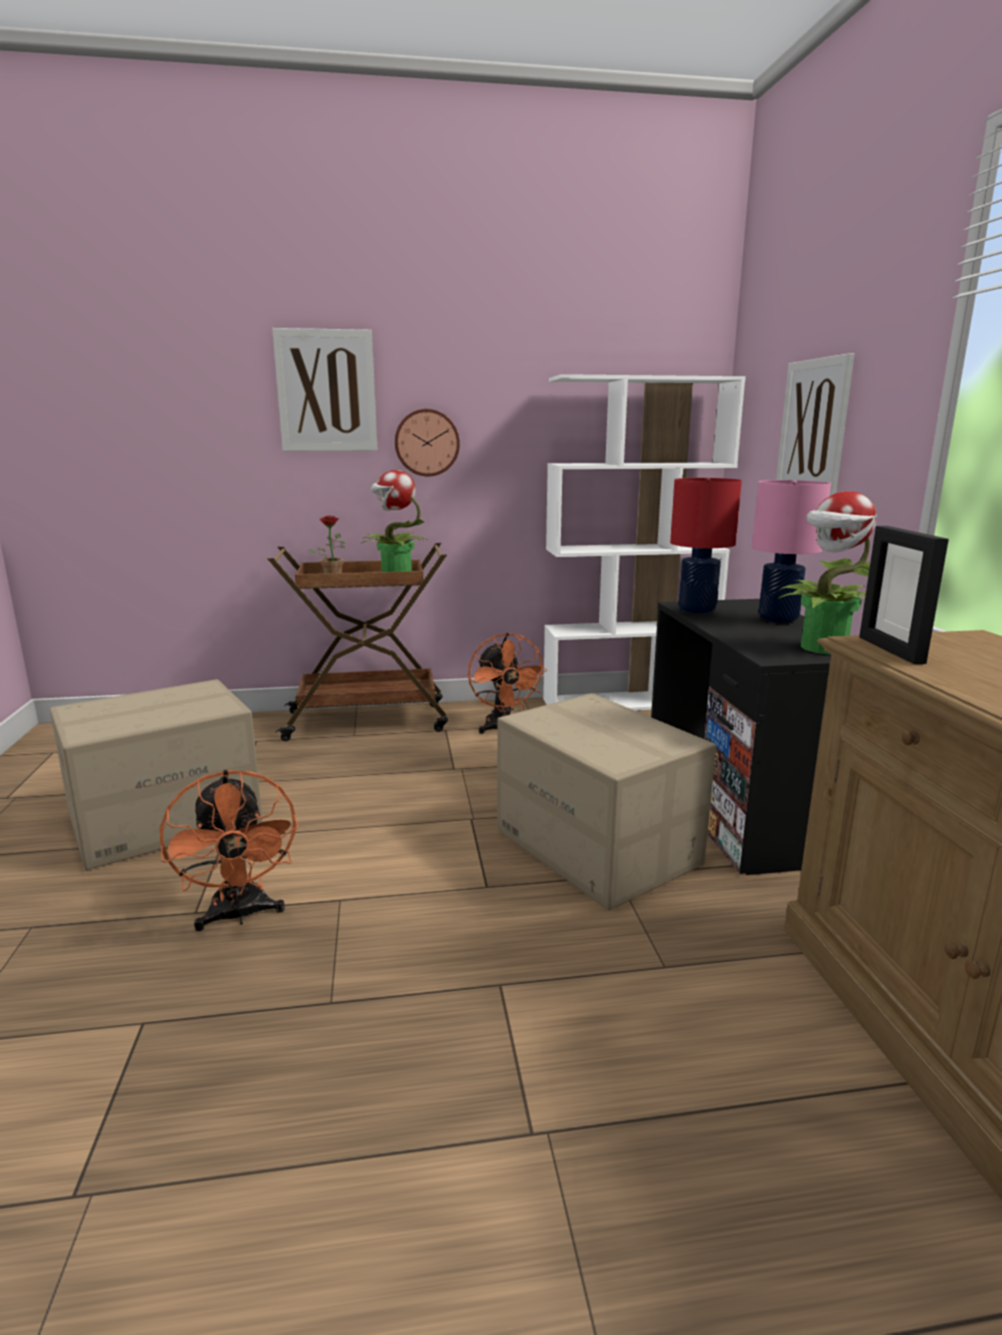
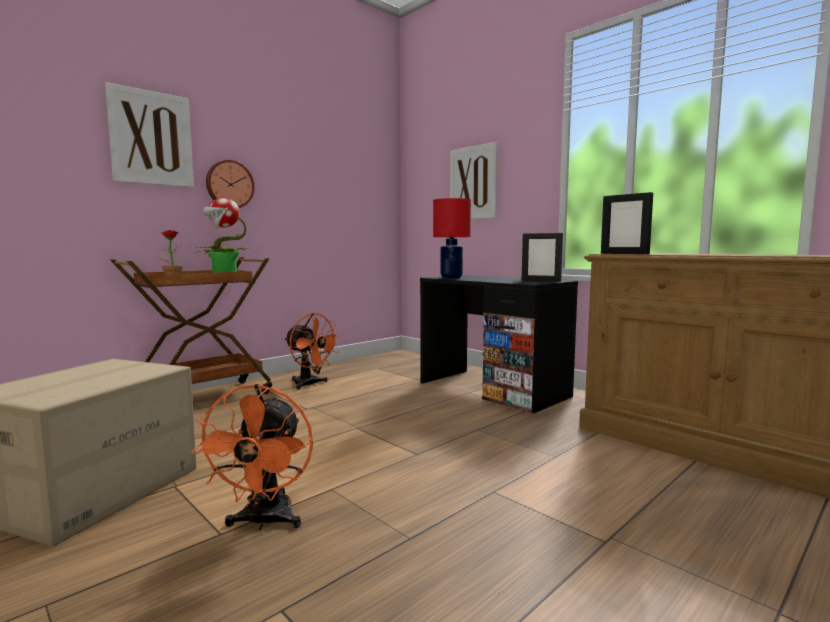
camera: 35 degrees left, 10 degrees down
(240, 915) = (264, 522): orange fan -> orange fan turned 60 degrees clockwise
(598, 847) = (450, 421): cardboard box -> none
(628, 702) = (369, 360): white bookcase -> none
(777, 620) = (495, 277): pink table lamp -> none
(823, 648) = (541, 280): potted plant -> picture frame

